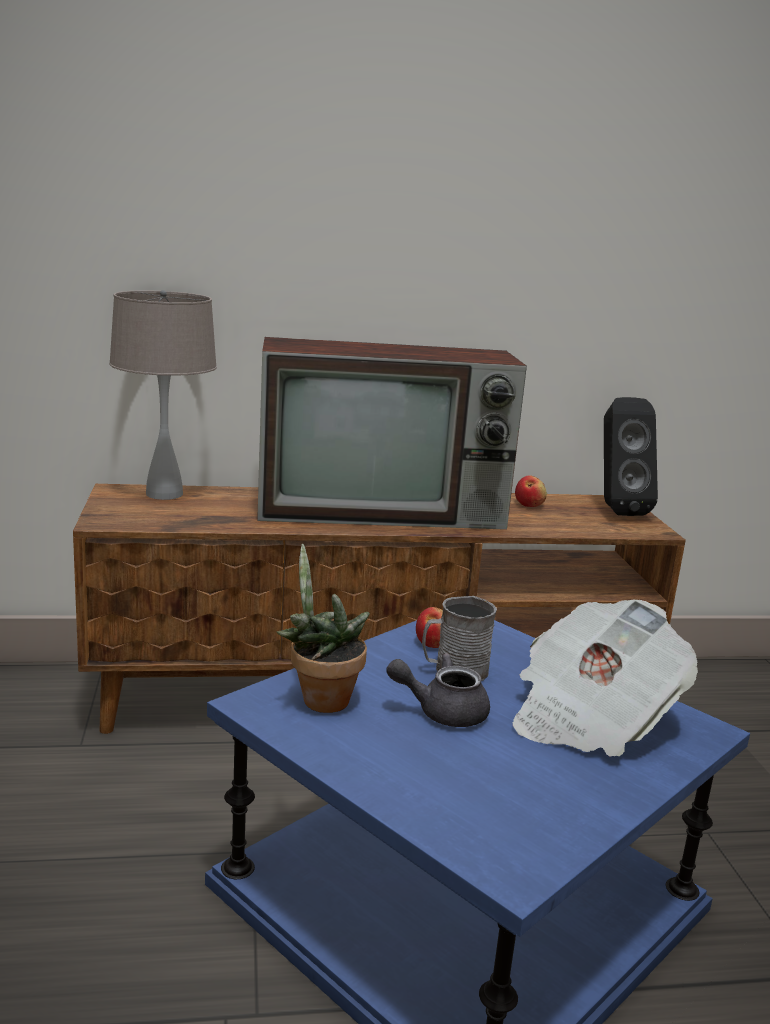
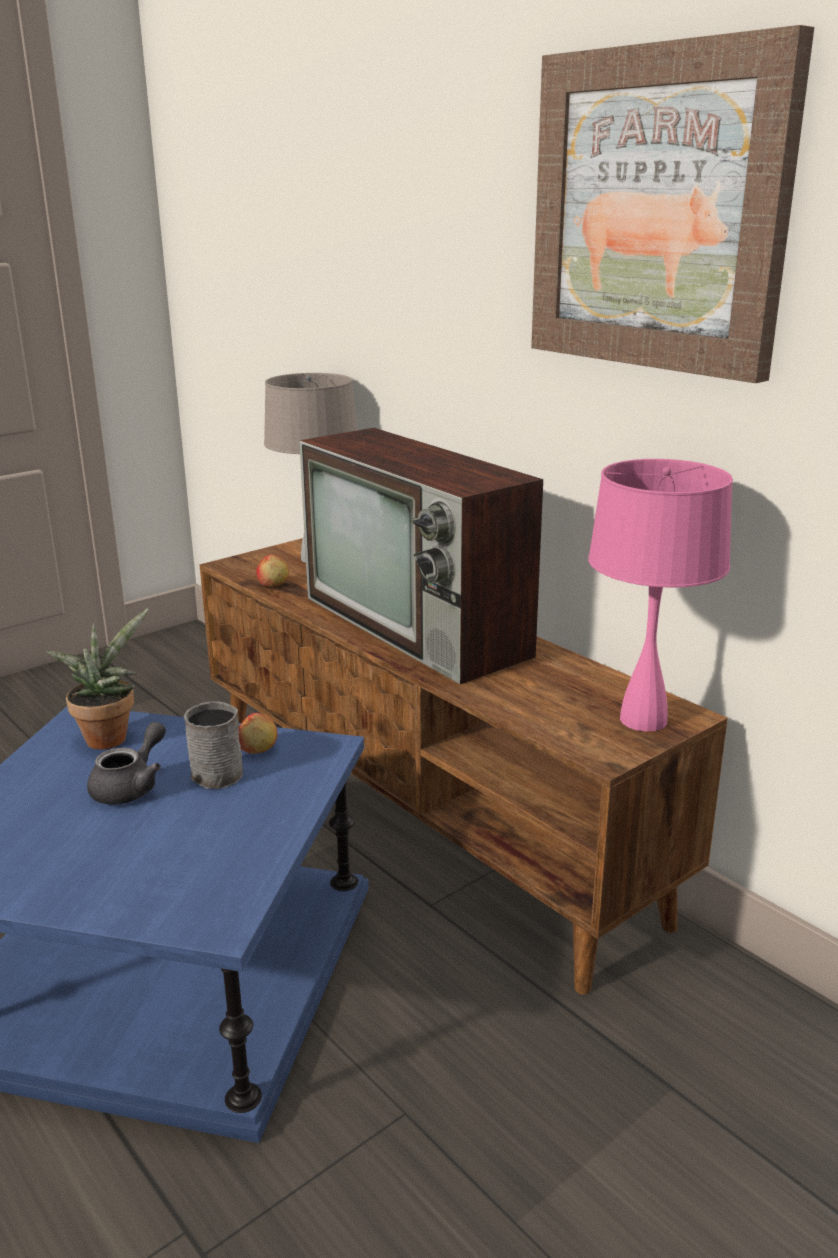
camera: 60 degrees right, 5 degrees up
(442, 711) = (131, 786): grey teapot -> grey teapot turned 60 degrees clockwise
(529, 504) = (565, 676): apple -> apple (274, 584)
(571, 142) = (658, 211): none -> picture
(590, 716) = (187, 855): newspaper -> none
(615, 509) = (644, 720): black speaker -> pink table lamp

